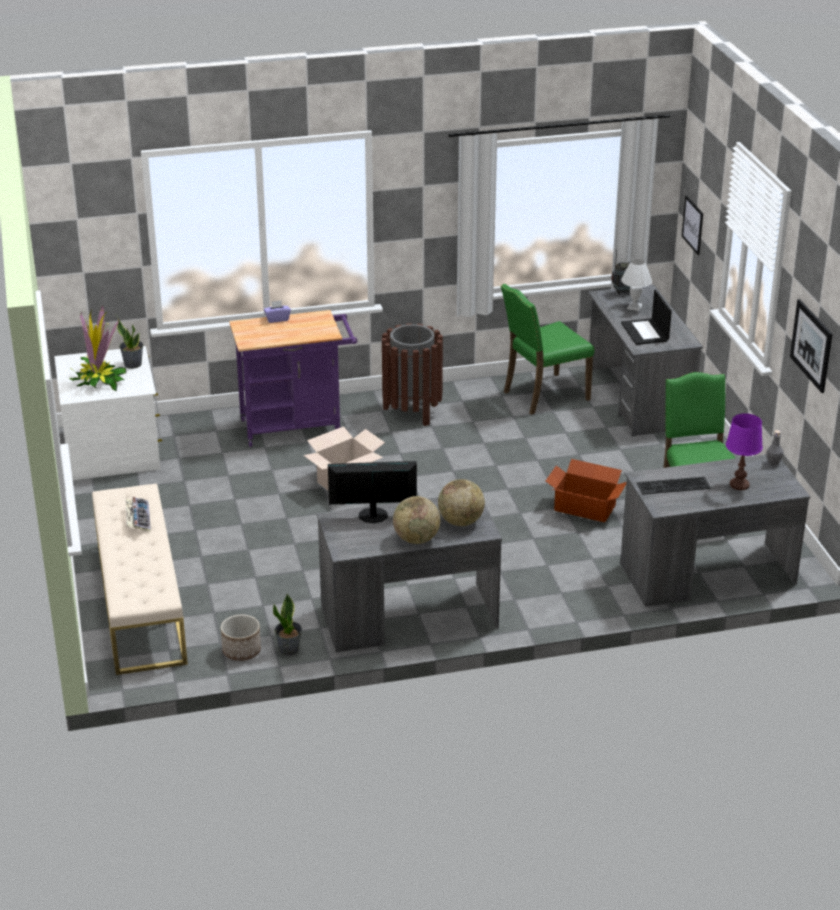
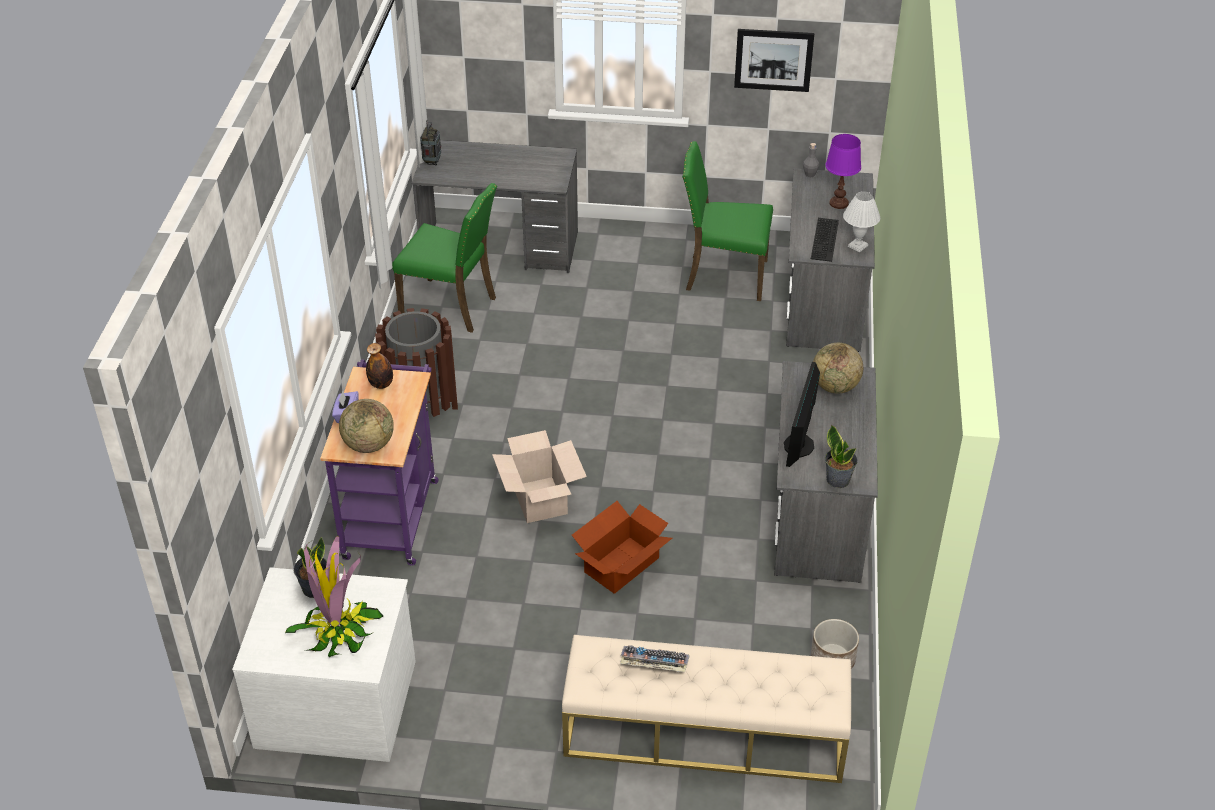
camera: 70 degrees left, 10 degrees up
(289, 649) = (842, 619): potted plant -> potted plant (838, 479)
(317, 323) = (381, 384): none -> bottle
(416, 539) = (856, 425): globe -> globe (369, 445)
(543, 395) = (451, 307): green chair -> green chair turned 60 degrees counterclockwise
(584, 507) = (679, 340): cardboard box -> cardboard box (620, 565)
(634, 307) = (468, 164): white table lamp -> white table lamp (857, 246)
(645, 332) = (526, 172): laptop -> none
(693, 225) = (461, 52): picture -> none

